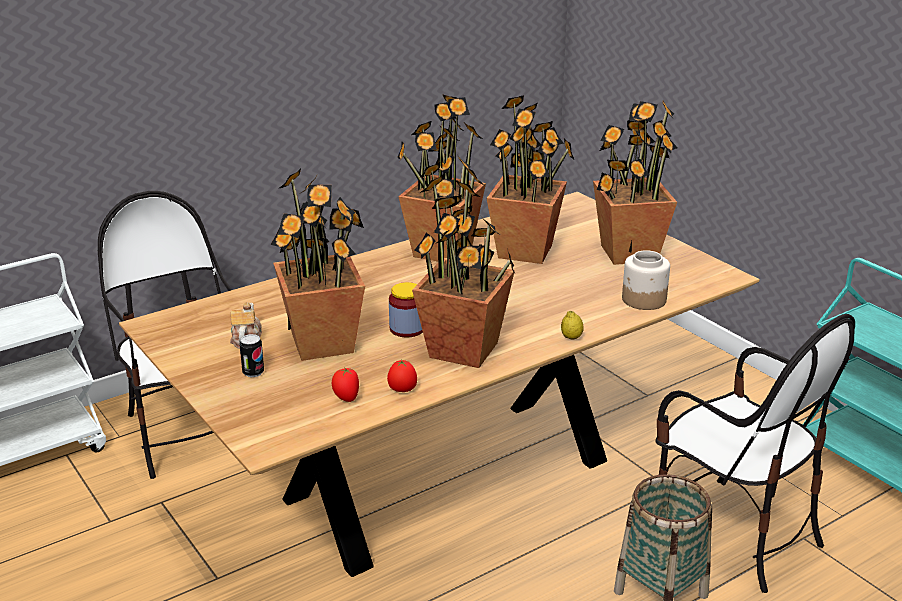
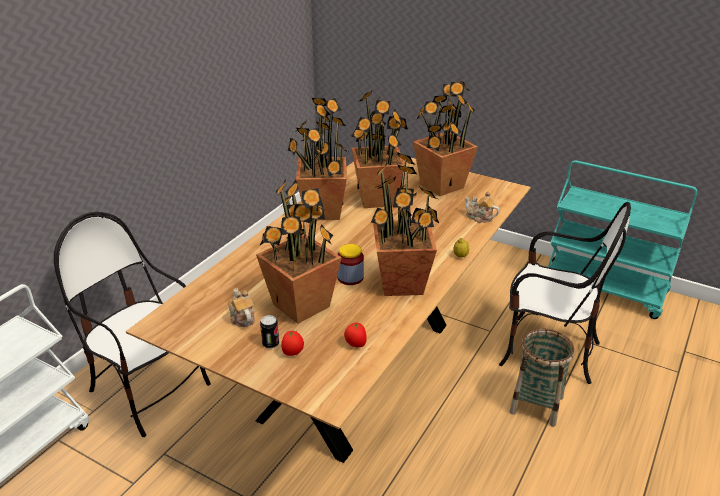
camera: 25 degrees left, 5 degrees up
(402, 390) = (388, 327): tomato -> tomato (293, 353)
(644, 300) = (479, 217): jar -> teapot

